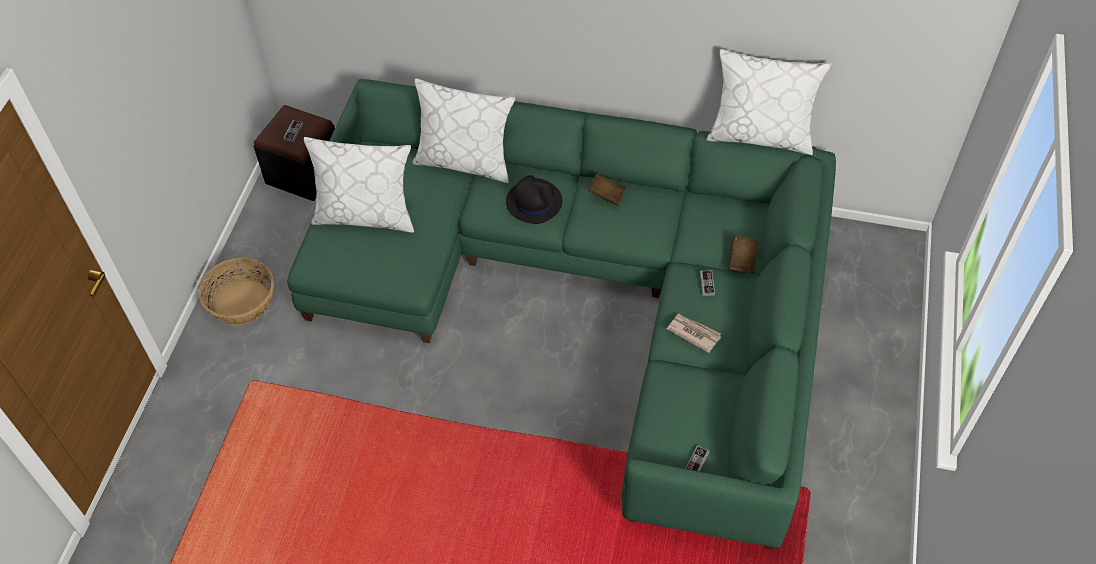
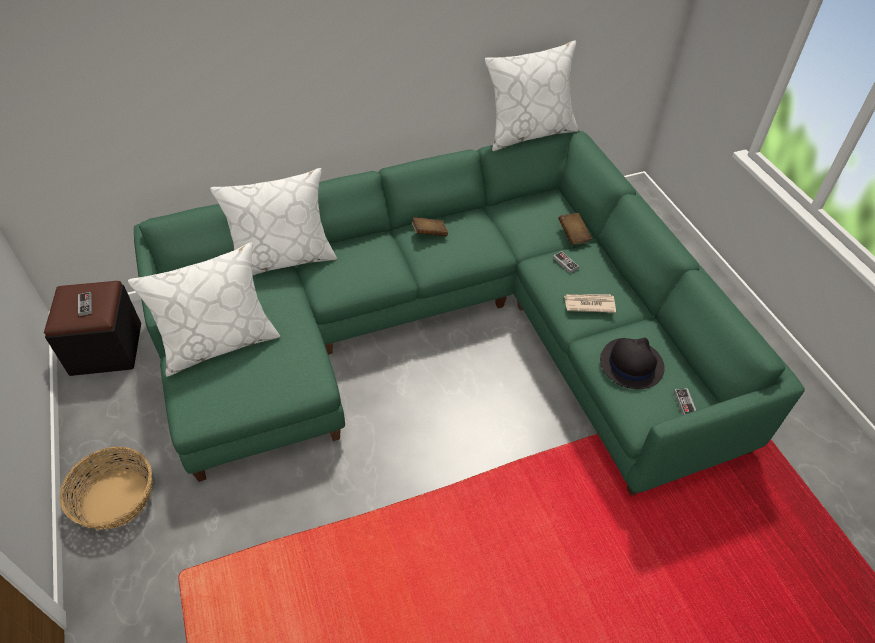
camera: 35 degrees left, 5 degrees down
(534, 201) = (372, 264): black hat -> black hat (631, 364)

